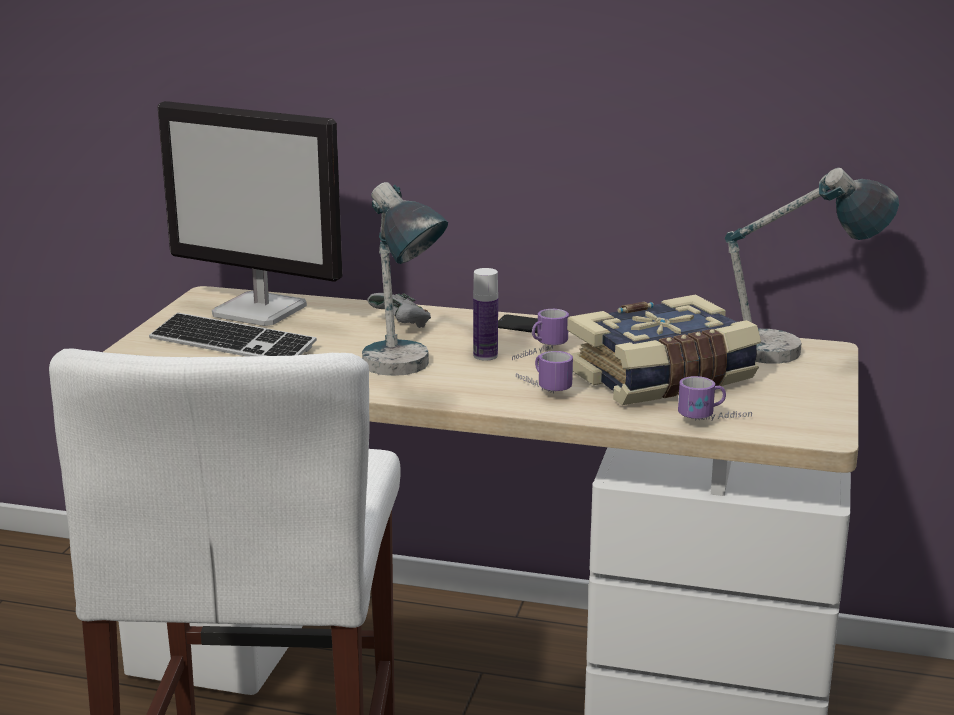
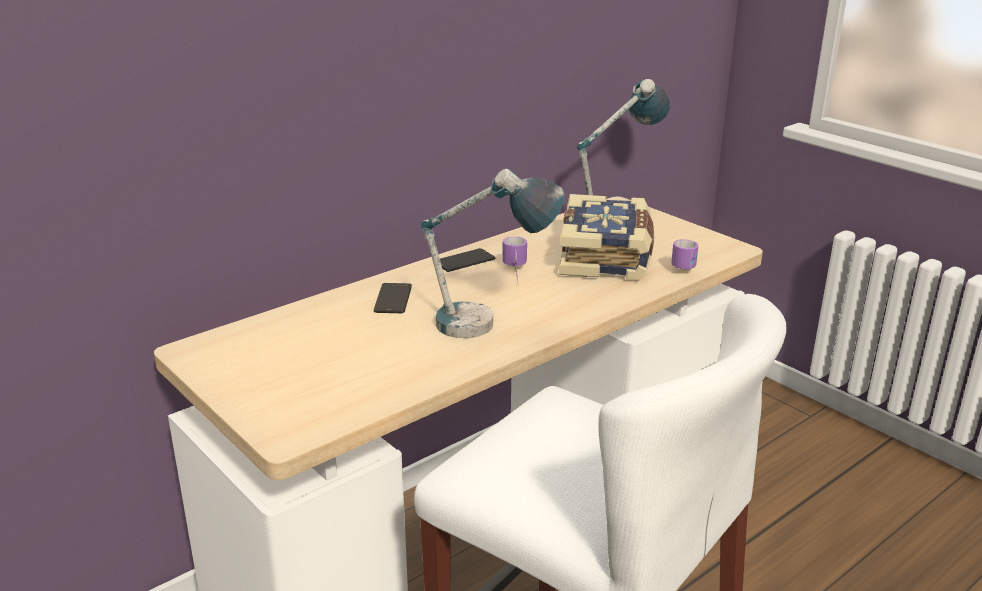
camera: 55 degrees left, 5 degrees up
(232, 343) = (325, 373): keyboard -> none
(261, 311) = (270, 340): monitor -> none
(401, 325) = (393, 299): grey game controller -> phone
(485, 356) = (495, 291): bottle -> none
(541, 389) = (577, 294): mug -> none

